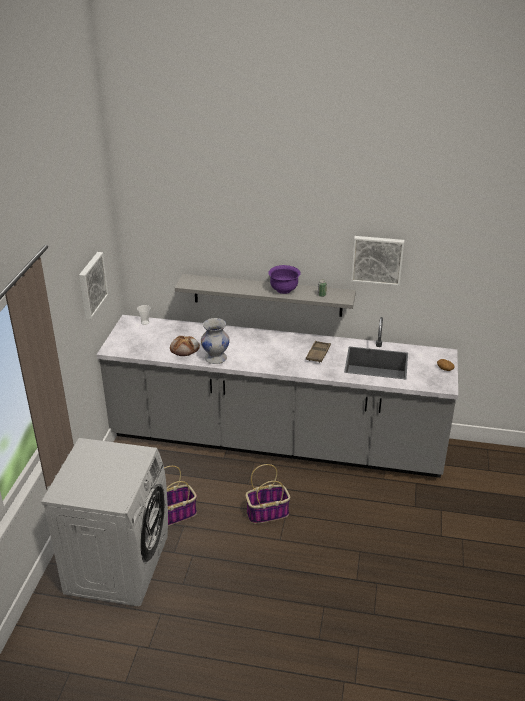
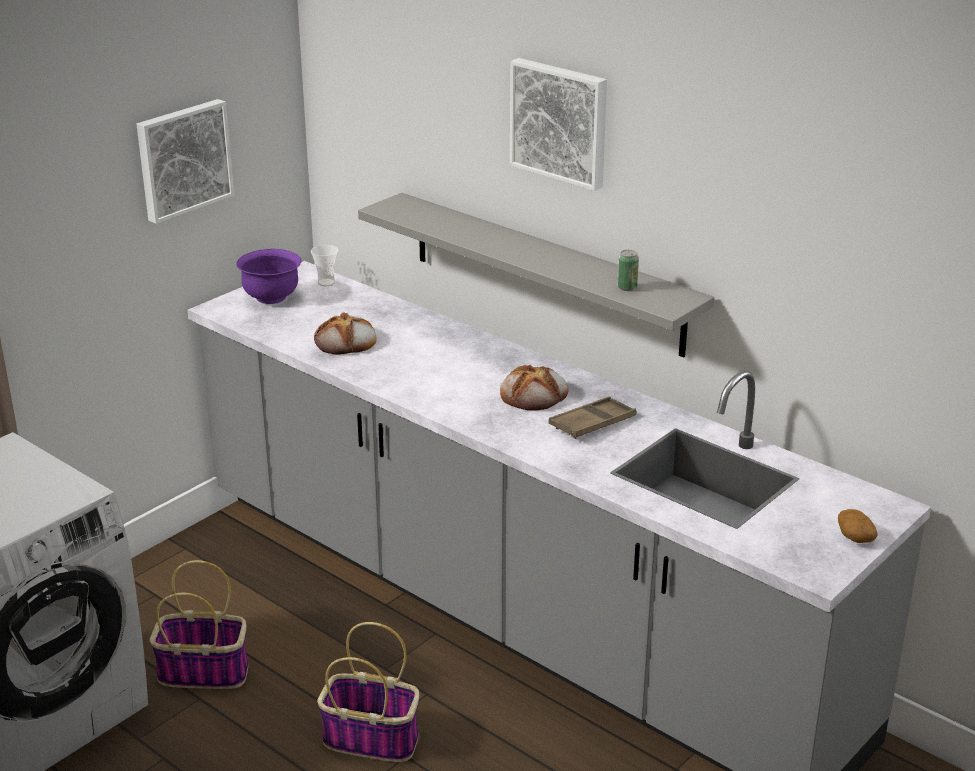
camera: 30 degrees right, 5 degrees down
(216, 358) = (382, 374): white vase -> none
(284, 290) = (559, 261): purple bowl -> purple bowl (271, 298)
(284, 348) = (534, 394): none -> bread
(377, 259) = (761, 228): picture -> picture (560, 122)

